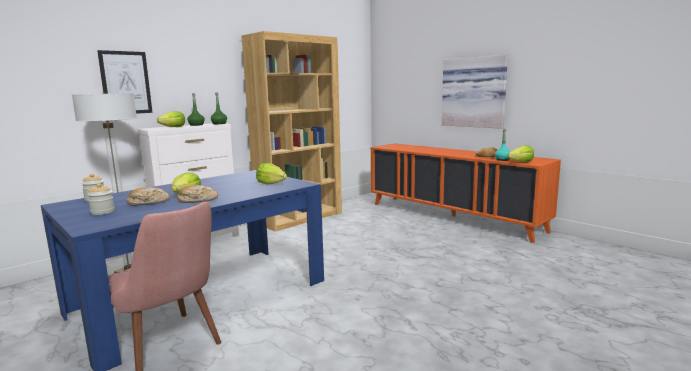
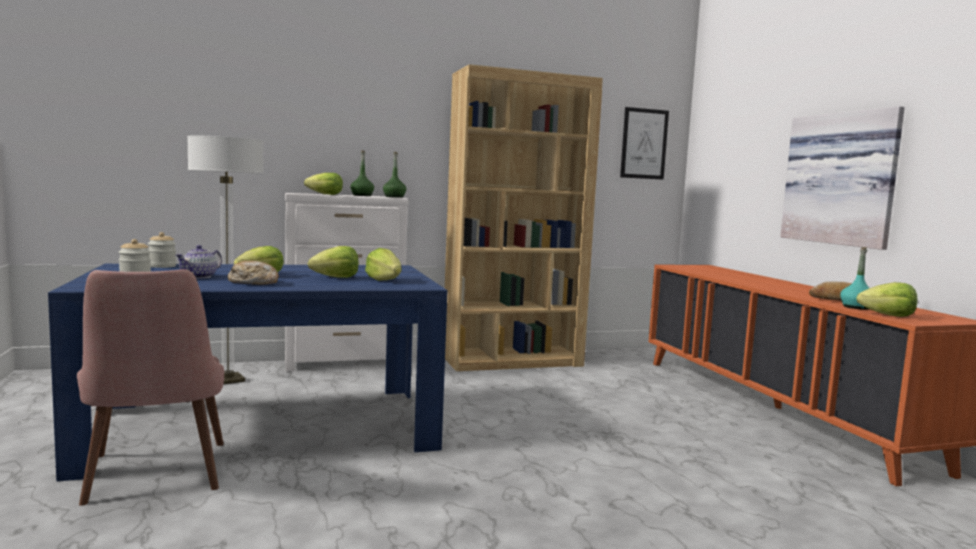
camera: 25 degrees right, 5 degrees down
(126, 83) = (278, 131): picture -> picture (644, 143)
(148, 202) = (200, 276): bread -> teapot
(238, 187) = (336, 277): none -> lettuce

